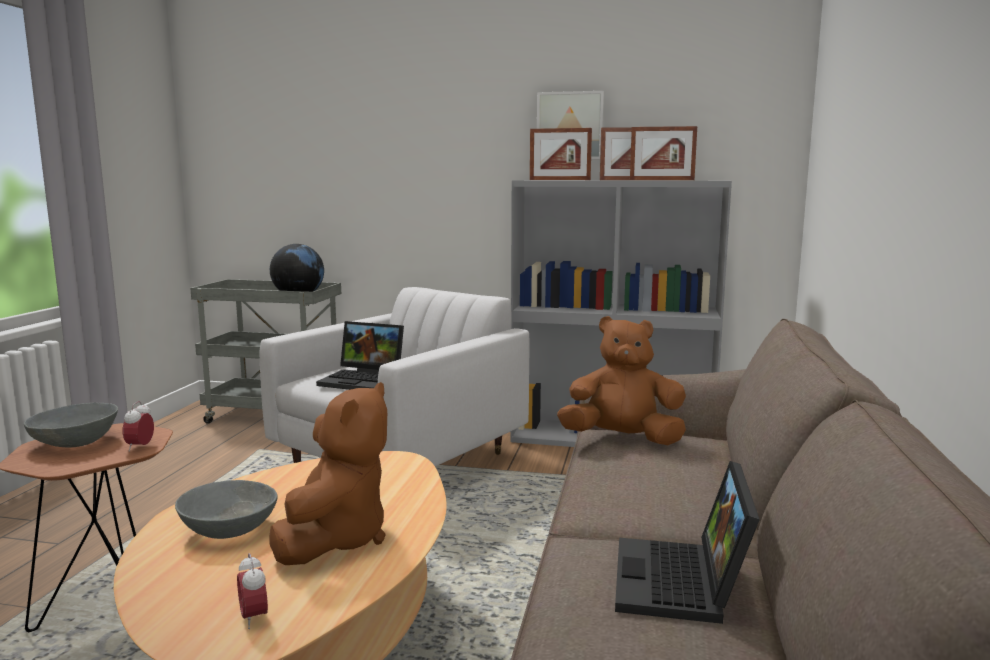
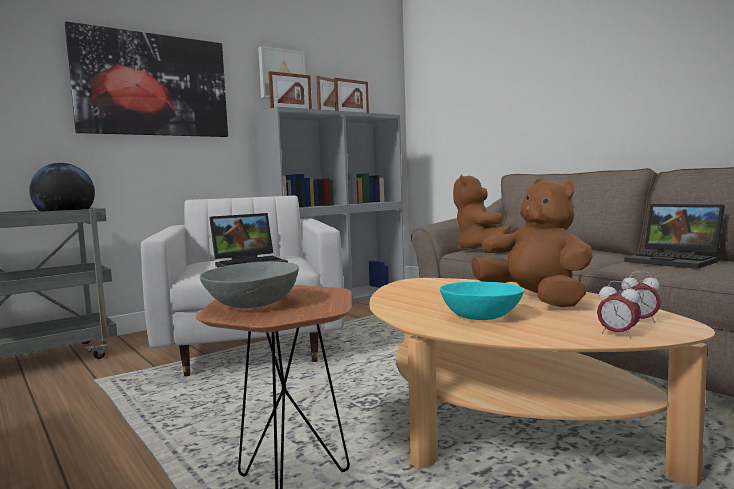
camera: 50 degrees left, 5 degrees down
(140, 447) = (322, 291): alarm clock -> alarm clock (618, 334)
(228, 530) = (481, 317): grey bowl -> turquoise bowl
(408, 155) = (153, 85): none -> picture
(622, 439) = (481, 250): brown plush toy -> brown plush toy turned 45 degrees counterclockwise

